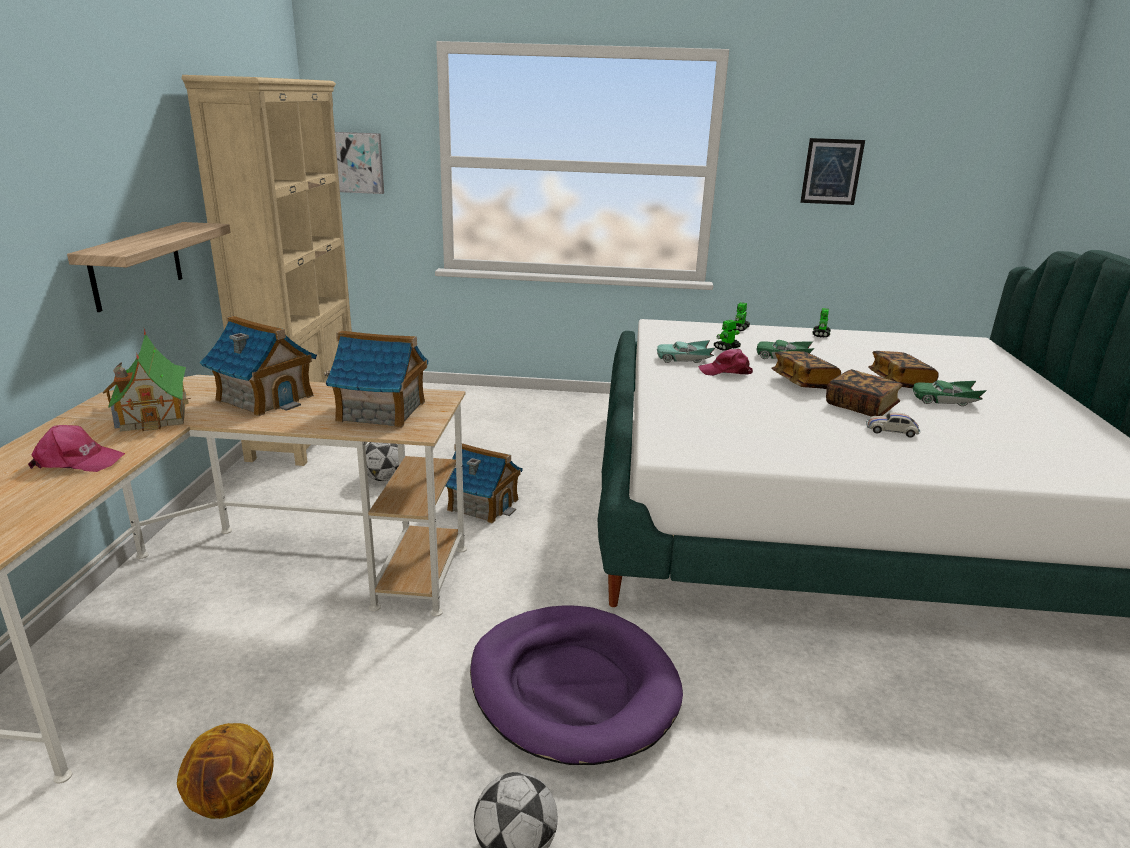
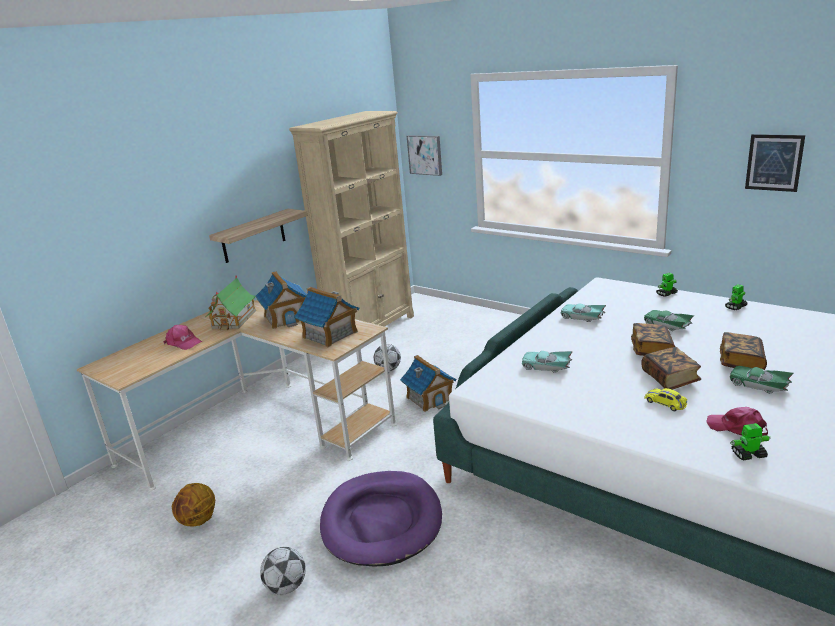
camera: 35 degrees right, 0 degrees up
(717, 415) = (546, 367): none -> turquoise toy car
(726, 348) = (630, 311): toy robot -> toy robot (748, 454)
(726, 371) = (601, 332): pink cap -> pink cap (737, 427)
(891, 431) = (665, 403): white toy car -> yellow toy car

